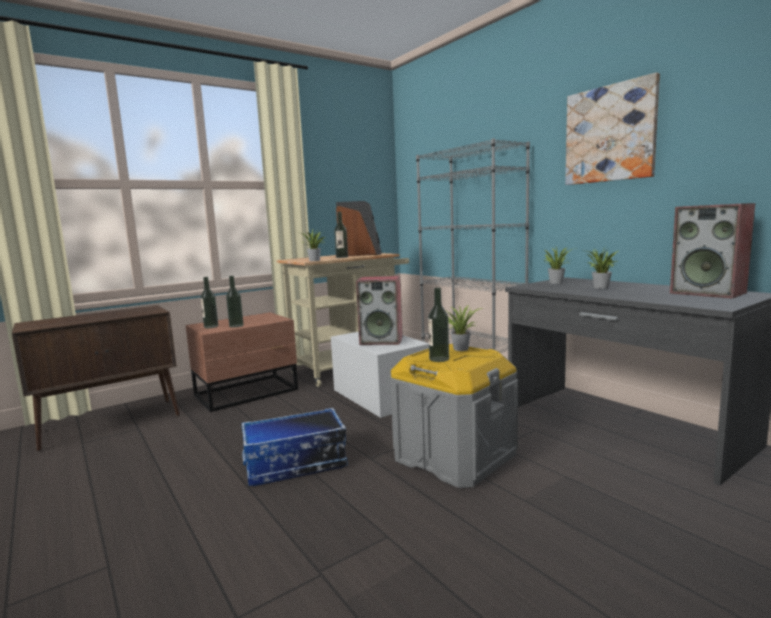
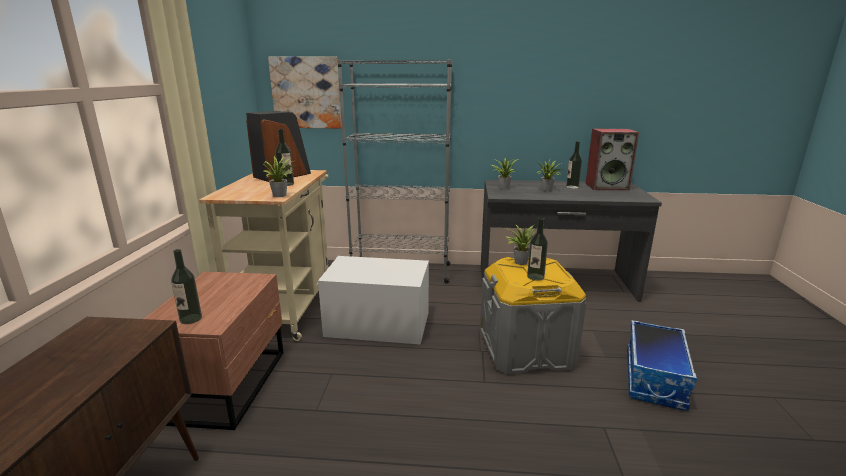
camera: 50 degrees left, 10 degrees up
(236, 326) = (228, 305): bottle -> bottle (572, 187)
(295, 465) = (449, 423): storage box -> storage box (655, 379)
(382, 340) = (383, 269): speaker -> none
(610, 134) = (526, 66): picture -> picture (306, 93)

